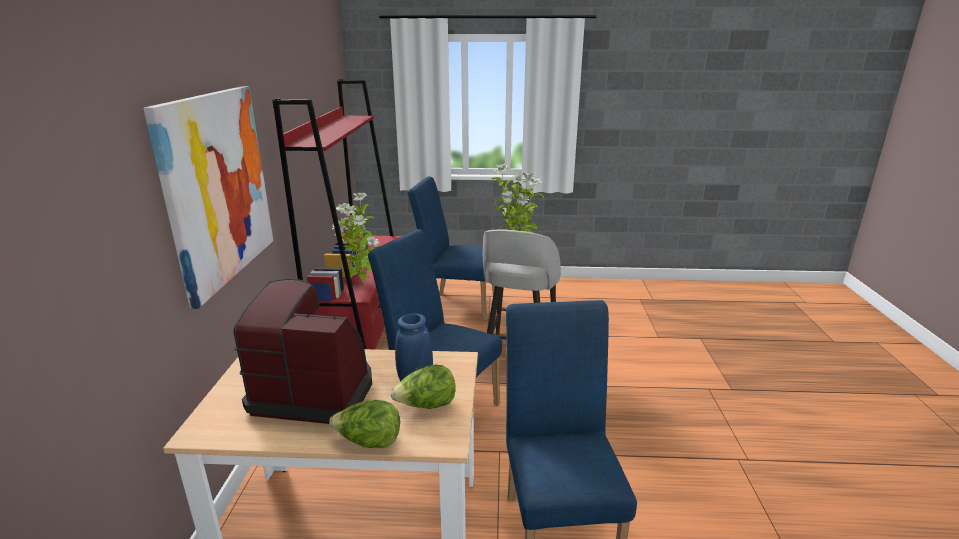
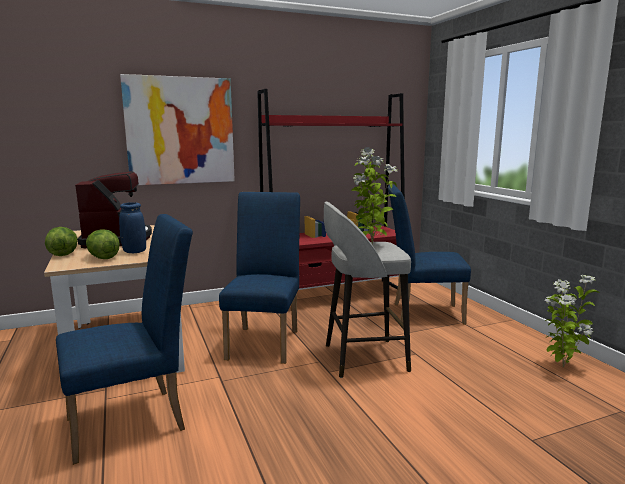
camera: 65 degrees right, 10 degrees down
(361, 283) = (304, 241): potted plant -> potted plant (561, 366)
(456, 304) = (421, 313): blue chair -> blue chair turned 75 degrees counterclockwise

